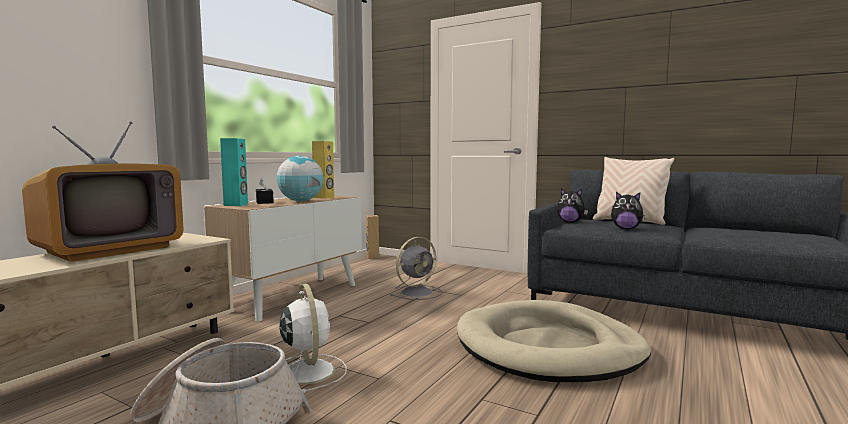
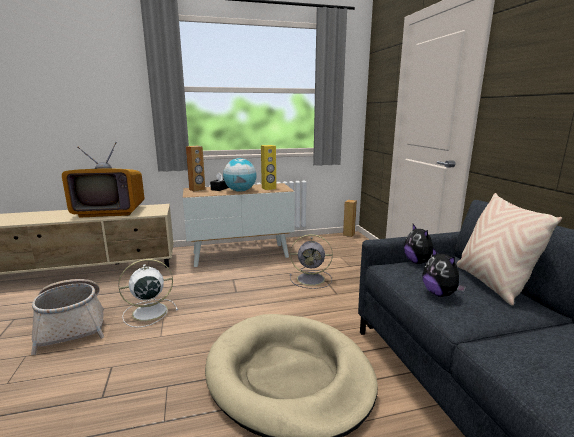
camera: 45 degrees right, 10 degrees up
(236, 205) = (197, 189): turquoise speaker -> brown speaker
(307, 371) = (148, 312): white fan -> white fan turned 135 degrees counterclockwise

